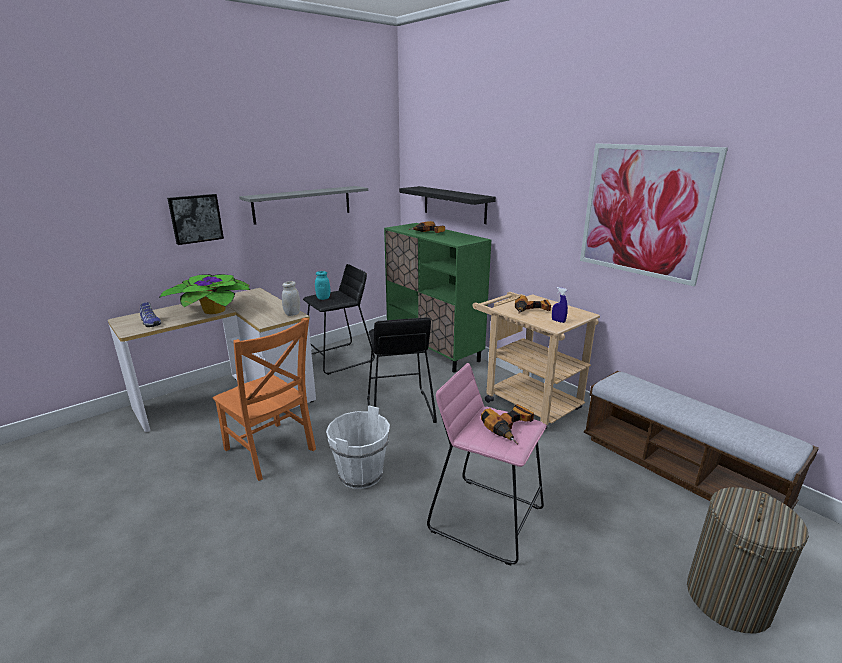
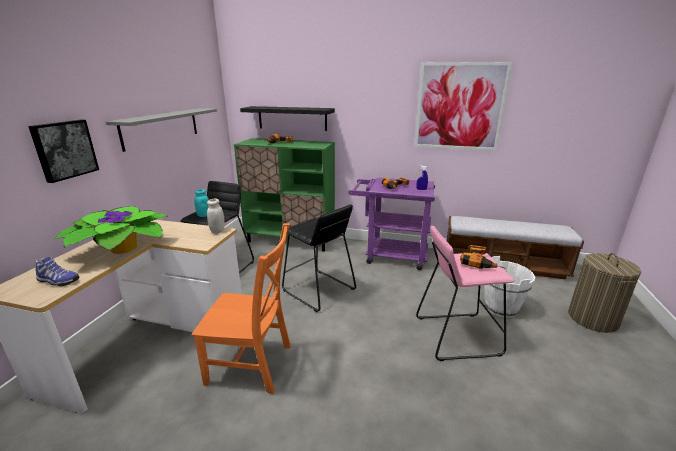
camera: 35 degrees left, 0 degrees up
(360, 474) = (348, 347): white bucket -> white bucket (500, 307)
(525, 401) = (390, 255): beige cart -> purple cart

